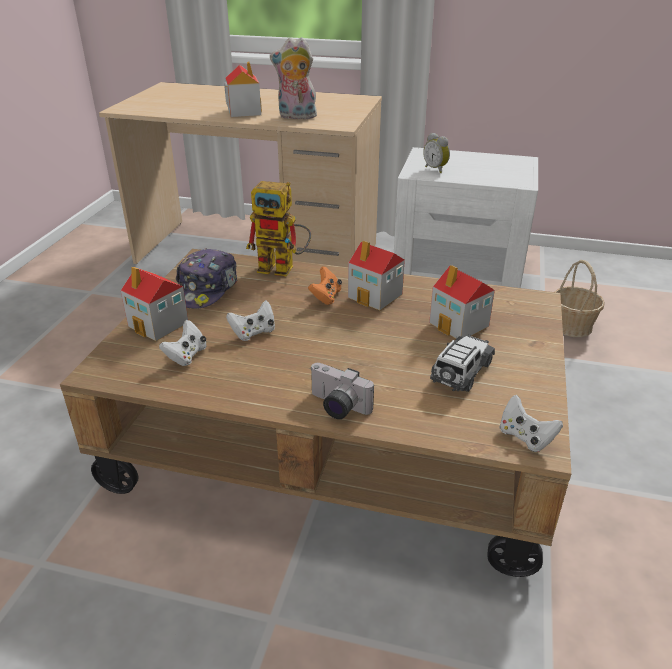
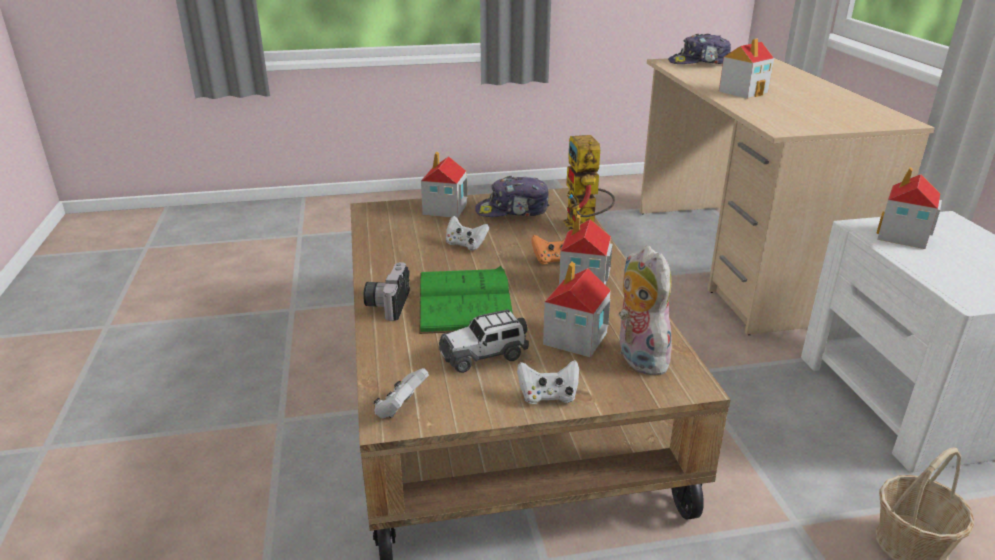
camera: 65 degrees right, 5 degrees down
(145, 102) = (699, 62): none -> cap
(187, 355) = (412, 230): white game controller -> white game controller (548, 396)
(296, 117) = (769, 110): plush toy -> plush toy (637, 358)
(362, 360) = (465, 300): none -> green book
(436, 169) = (903, 236): alarm clock -> toy house
(461, 373) = (484, 355): toy car -> toy car turned 150 degrees clockwise

